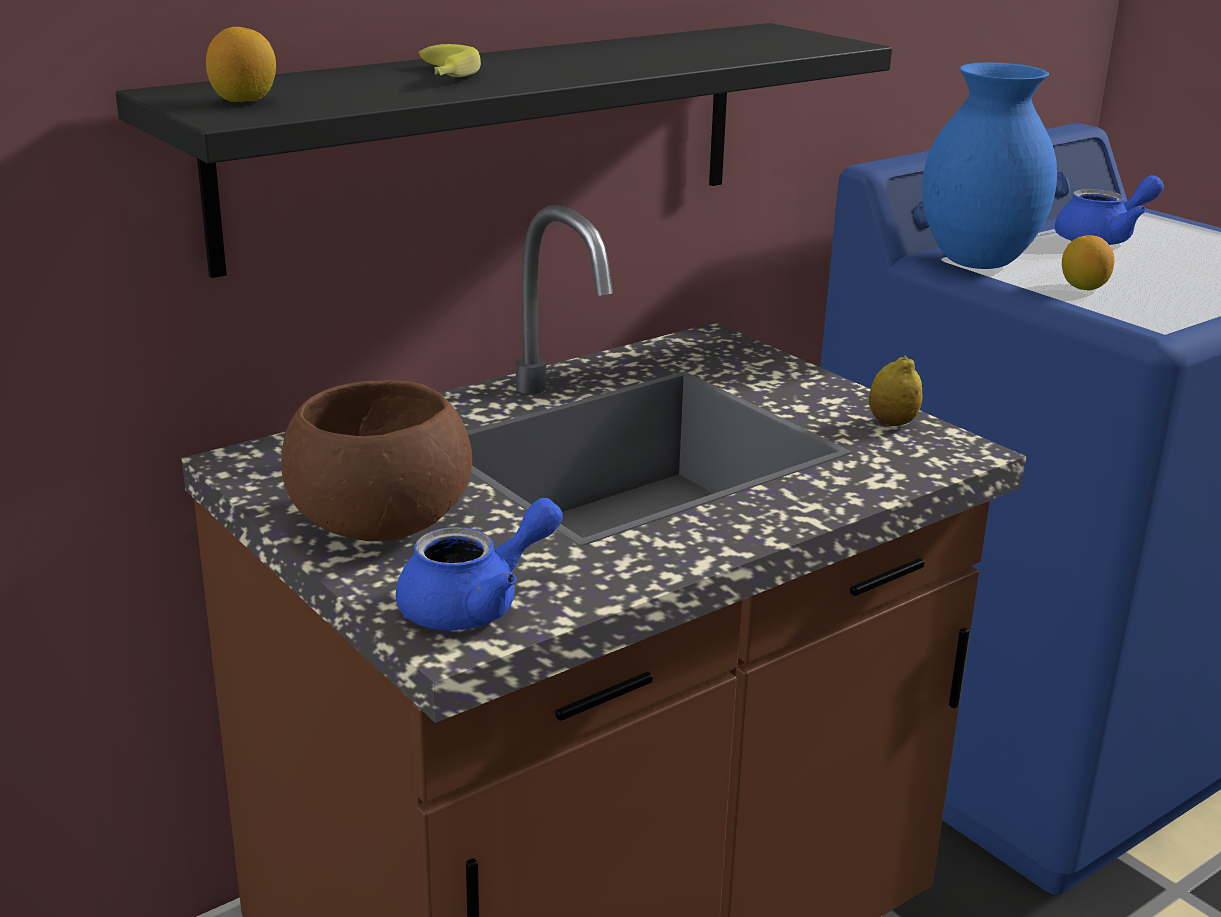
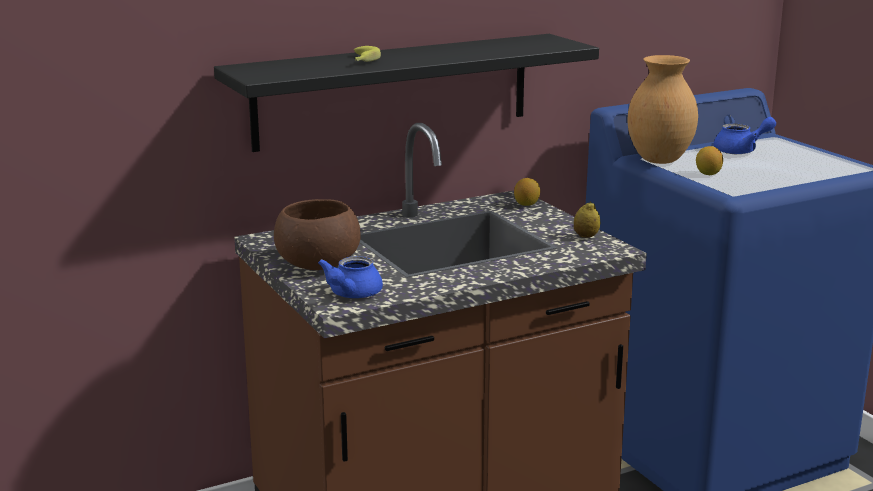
camera: 10 degrees right, 5 degrees down
(244, 101) = (267, 71): lemon -> lemon (526, 204)
(476, 604) = (351, 295): blue teapot -> blue teapot turned 135 degrees clockwise
(976, 262) = (659, 160): blue vase -> brown vase

